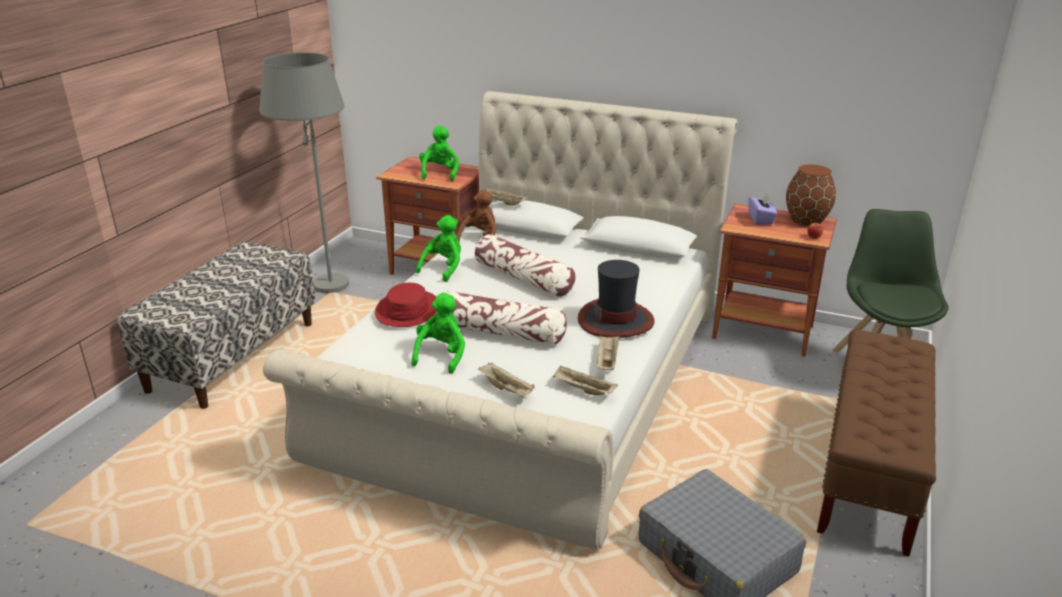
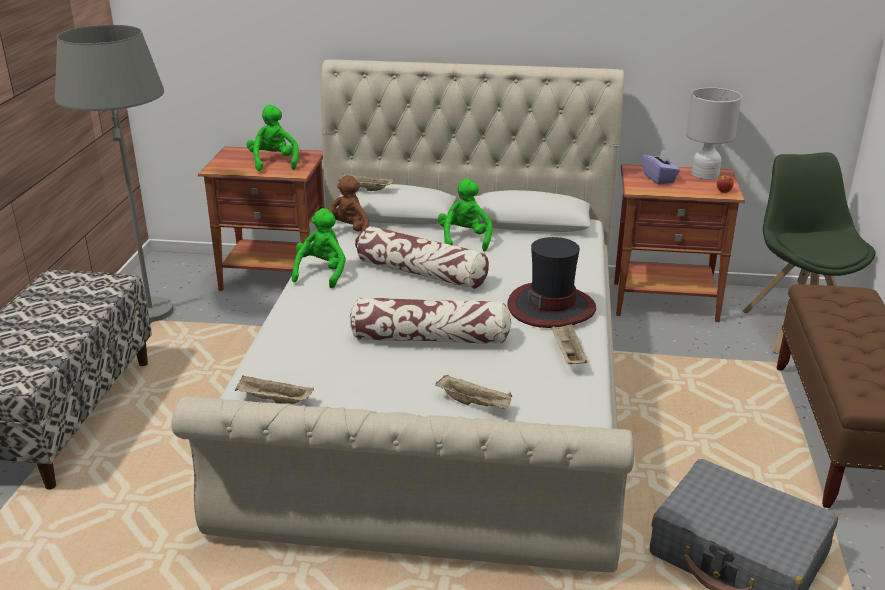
camera: 15 degrees left, 0 degrees up
(407, 310) = (307, 327): red hat -> none
(441, 355) = (375, 375): green plush toy -> green plush toy (465, 239)
(583, 390) = (560, 391): beige tray -> beige tray (273, 400)
(806, 220) = (704, 174): brown vase -> grey table lamp

